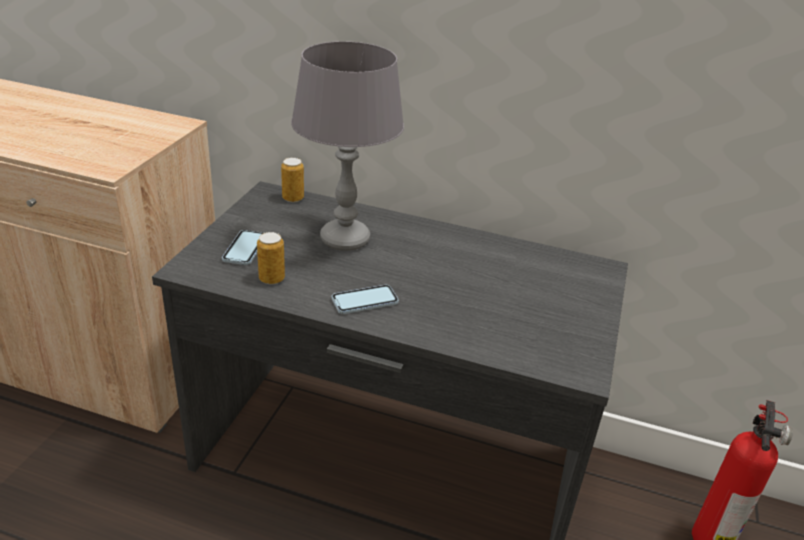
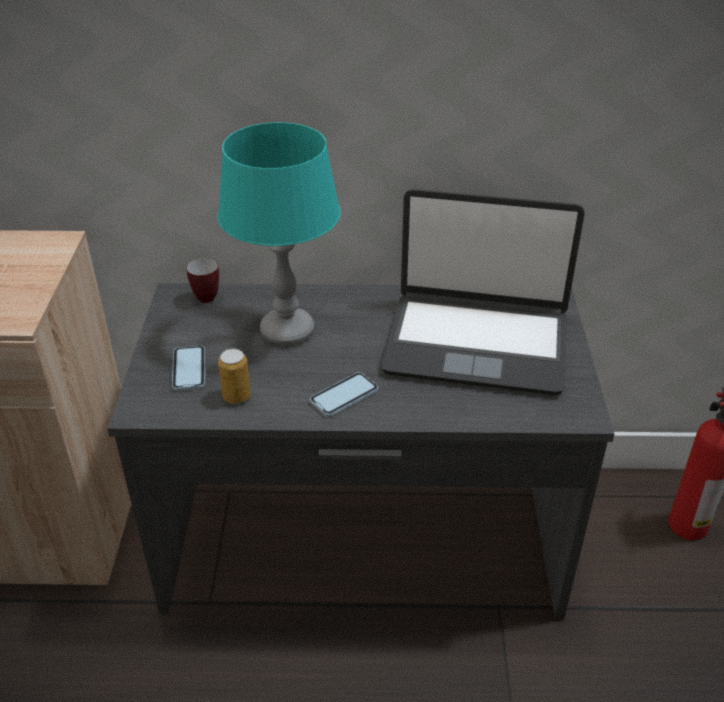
camera: 15 degrees left, 5 degrees up
(293, 198) = (206, 296): can -> mug
(345, 239) = (288, 331): grey table lamp -> turquoise table lamp
(511, 288) = (476, 343): none -> laptop

